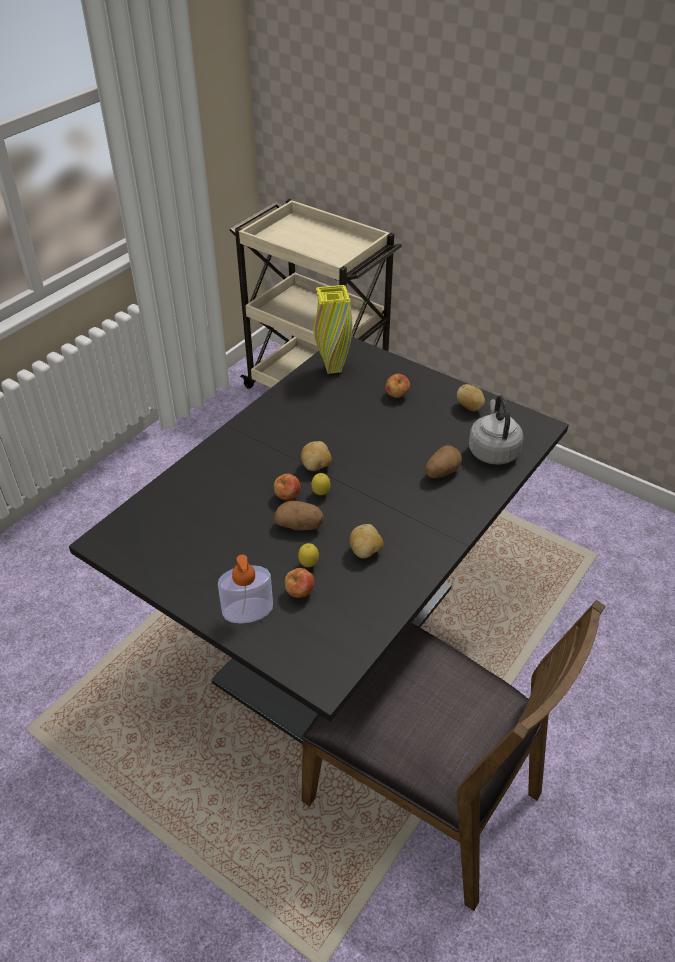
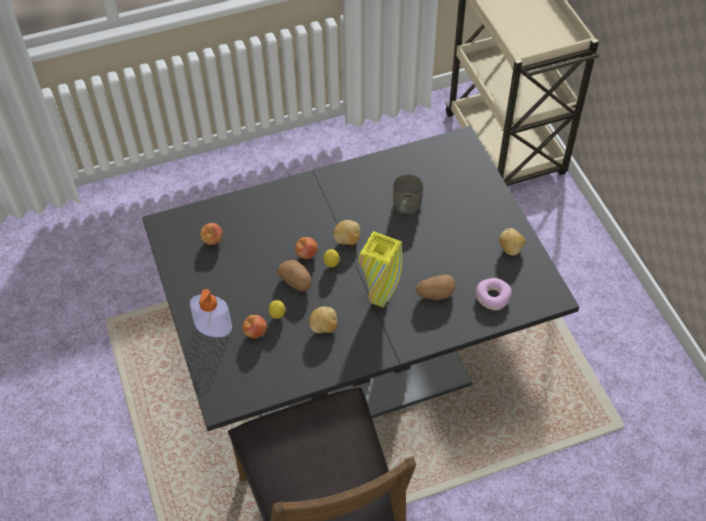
camera: 35 degrees right, 10 degrees up
(333, 368) = (433, 158): yellow vase -> yellow vase (379, 299)
(345, 415) = (405, 206): none -> grey mug
(396, 395) = (461, 208): apple -> apple (213, 241)
(492, 450) = (492, 297): grey kettle -> donut

